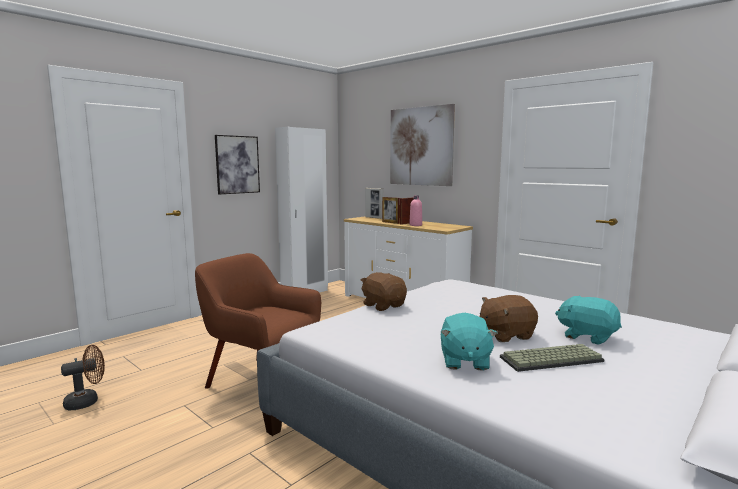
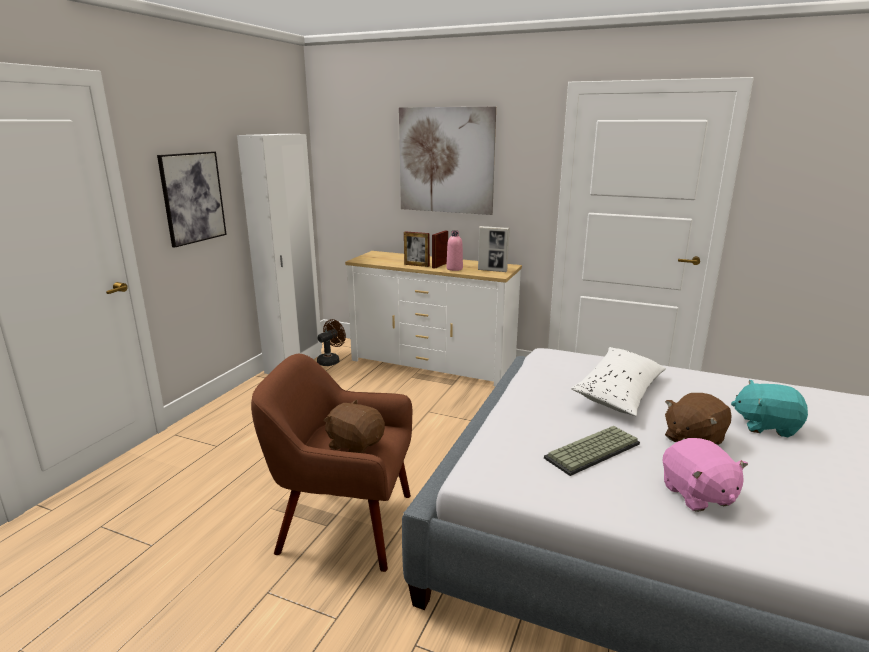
camera: 20 degrees left, 10 degrees up
(87, 401) = (107, 625): brown fan -> brown fan (331, 360)
(374, 218) = (383, 256): picture frame -> picture frame (492, 270)
(383, 305) = (517, 412): brown plush toy -> brown plush toy (355, 445)
(464, 361) = (697, 494): turquoise plush toy -> pink plush toy
(479, 304) = (619, 391): none -> white pillow
(551, 360) = (771, 472): keyboard -> keyboard (593, 452)

